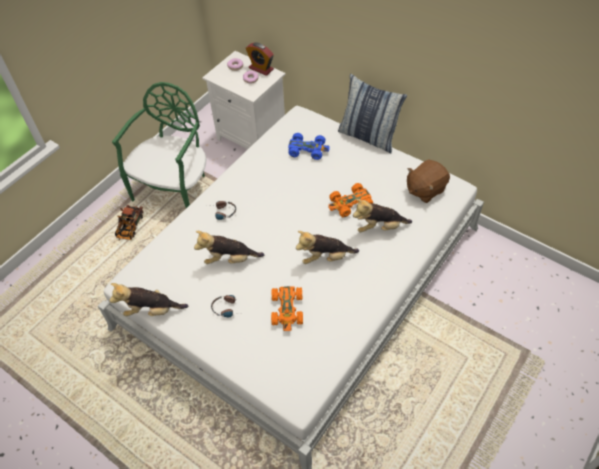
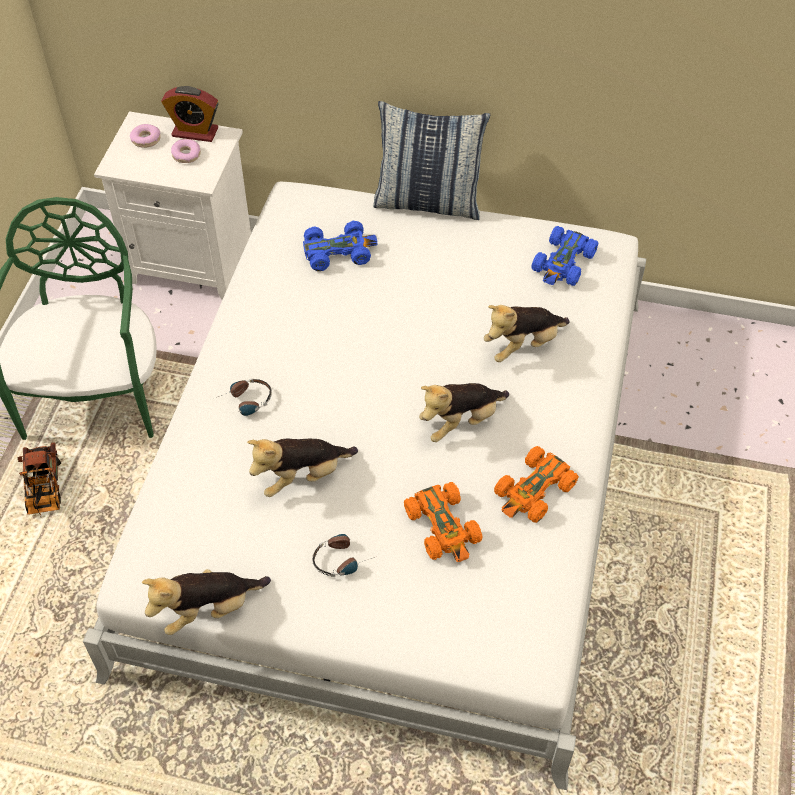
camera: 25 degrees left, 0 degrees up
(350, 204) = (457, 321): orange toy car -> orange toy car (534, 491)
(425, 189) = (563, 263): brown plush toy -> blue toy car

